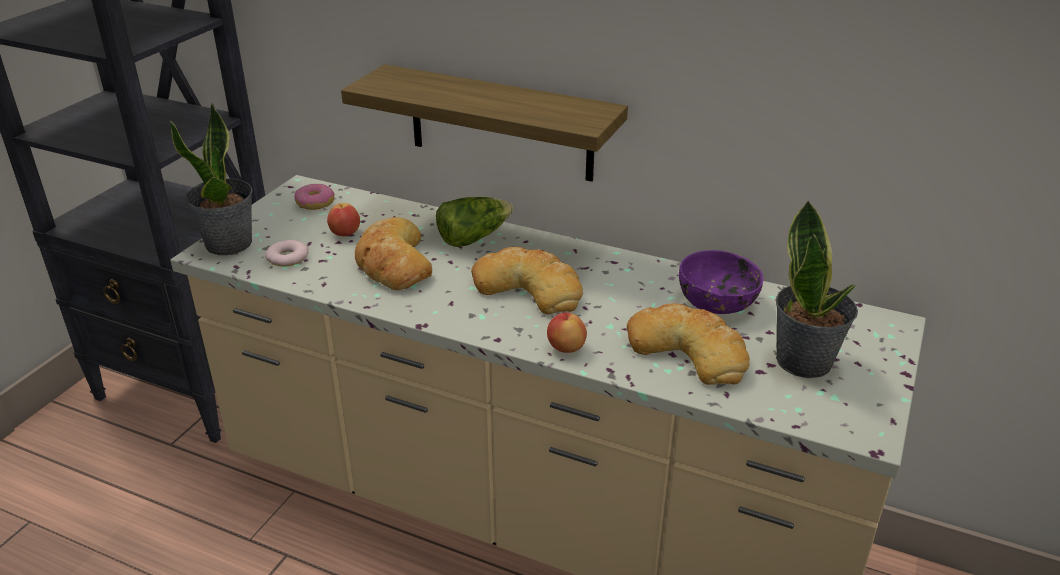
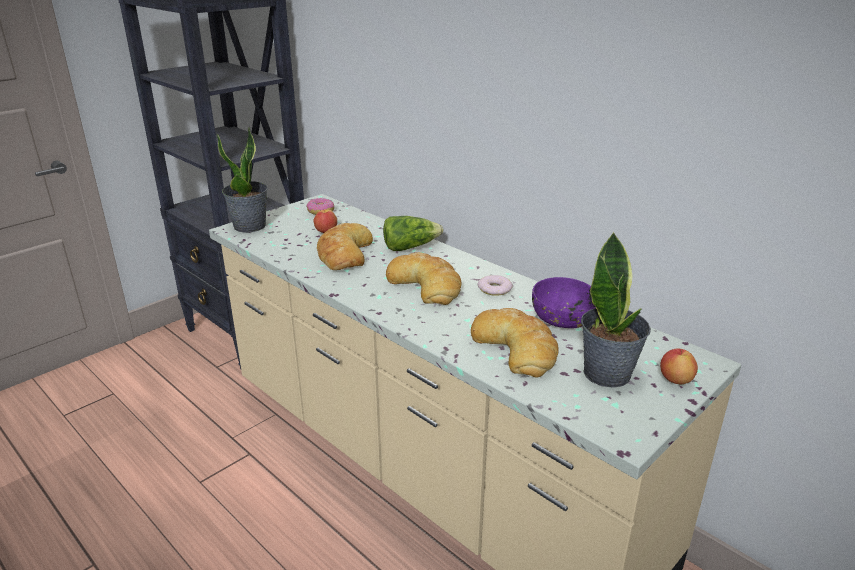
camera: 20 degrees right, 5 degrees down
(287, 258) = (278, 240): donut -> donut (494, 289)
(500, 123) = (442, 165): shelf -> none
(566, 347) = (424, 327): apple -> apple (675, 380)

